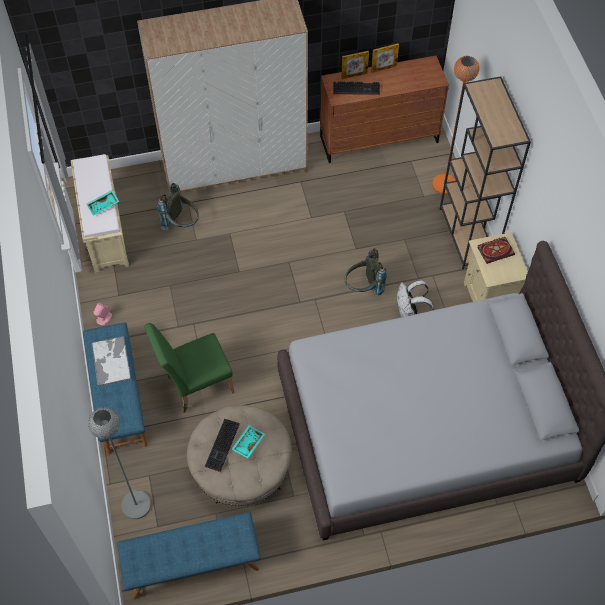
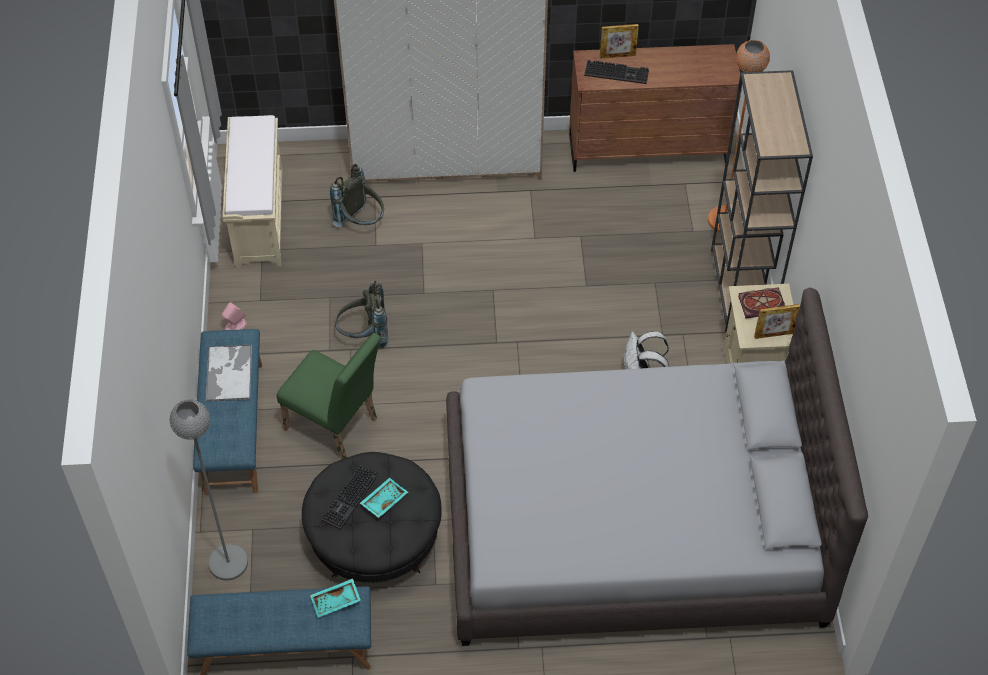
camera: 10 degrees right, 5 degrees down
(103, 206) = (258, 178): turquoise tray -> turquoise tray (336, 602)
(195, 386) = (336, 427): green chair -> green chair turned 135 degrees counterclockwise
(241, 467) = (375, 538): beige ottoman -> black ottoman
(363, 288) = (586, 336): grey backpack -> grey backpack (364, 335)
(384, 68) = (659, 52): picture frame -> picture frame (774, 335)

